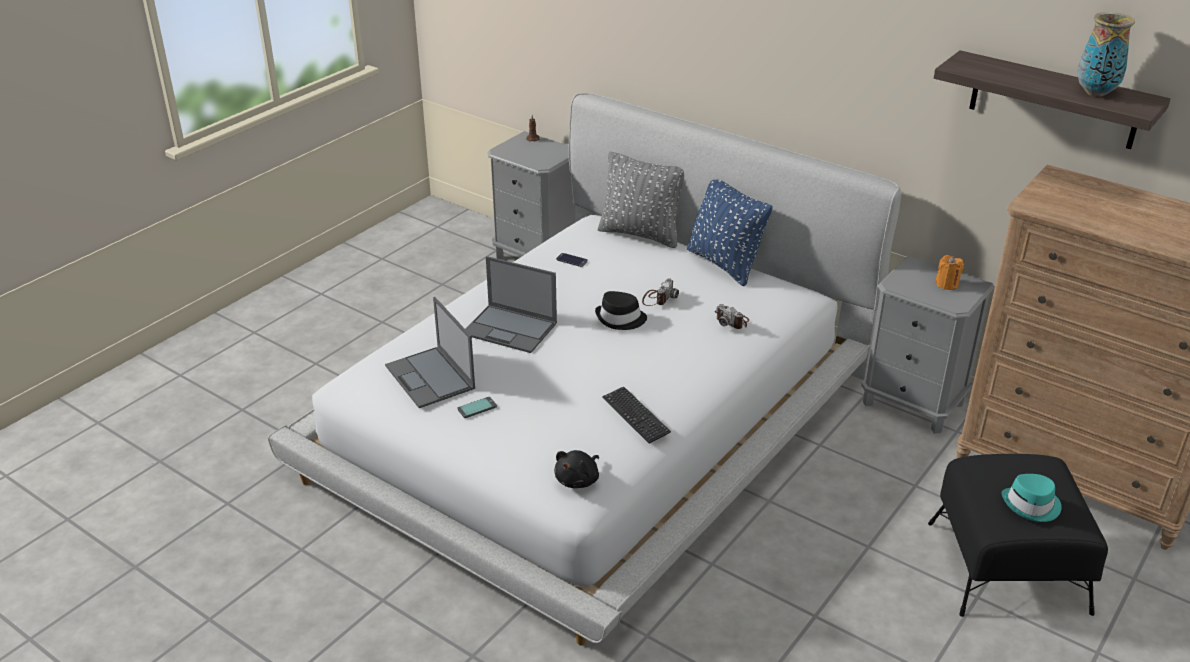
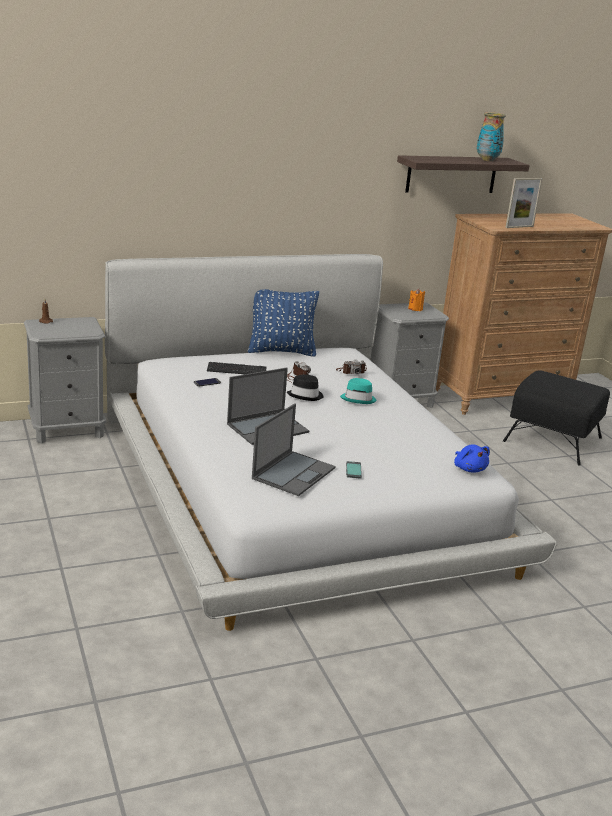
camera: 60 degrees left, 10 degrees down
(431, 378) = (294, 473): laptop -> laptop turned 60 degrees counterclockwise
(578, 480) = (469, 469): black plush toy -> blue plush toy
(635, 416) = (421, 429): keyboard -> keyboard (236, 370)
(641, 234) = (206, 356): grey pillow -> none
(1031, 505) = (576, 387): turquoise hat -> turquoise hat (358, 399)
(1080, 218) = (519, 227): none -> picture frame

